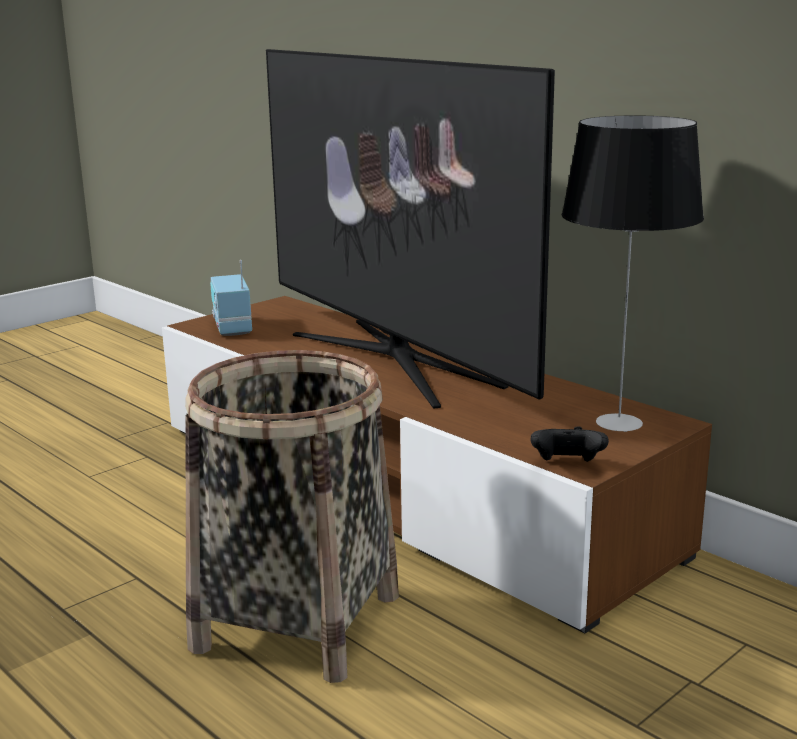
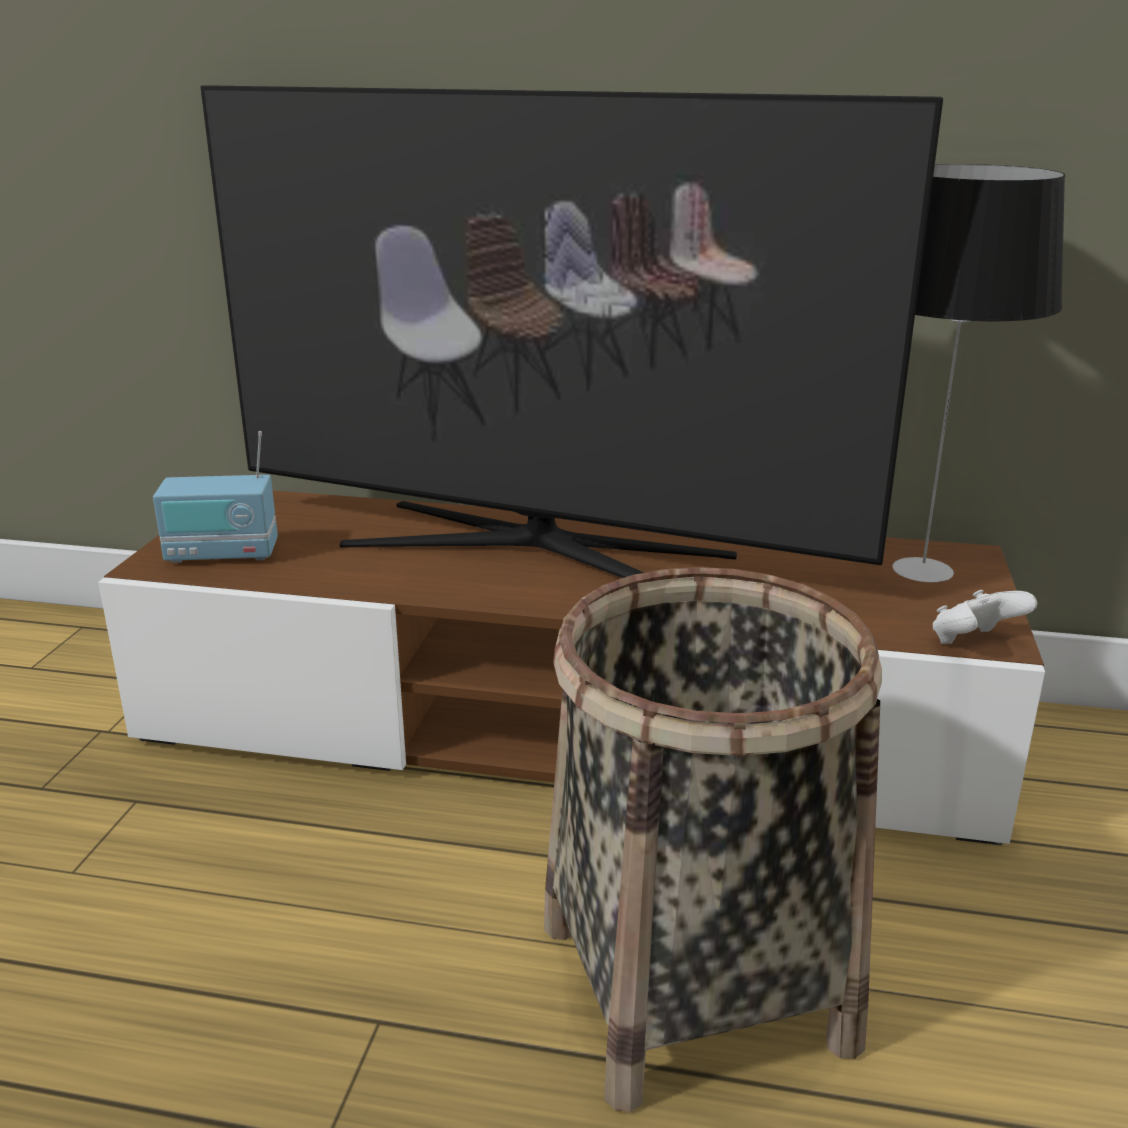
camera: 35 degrees left, 5 degrees up
(231, 327) = (222, 555): radio -> radio turned 45 degrees counterclockwise
(567, 465) = (973, 643): black game controller -> white game controller

